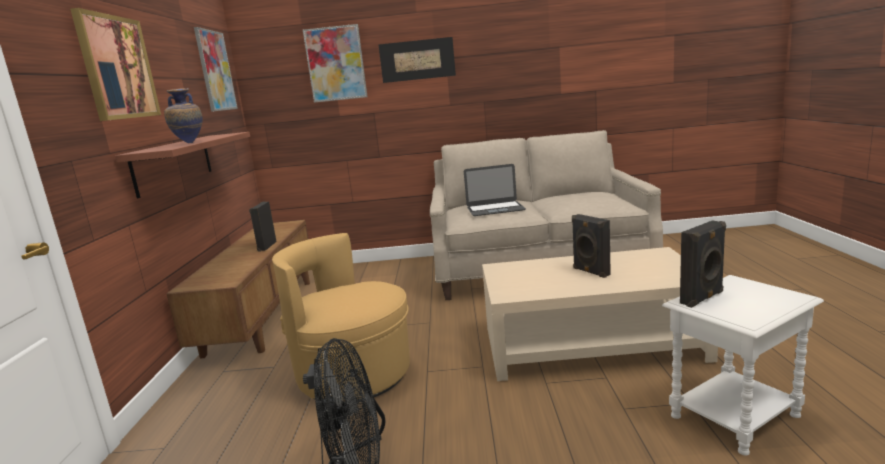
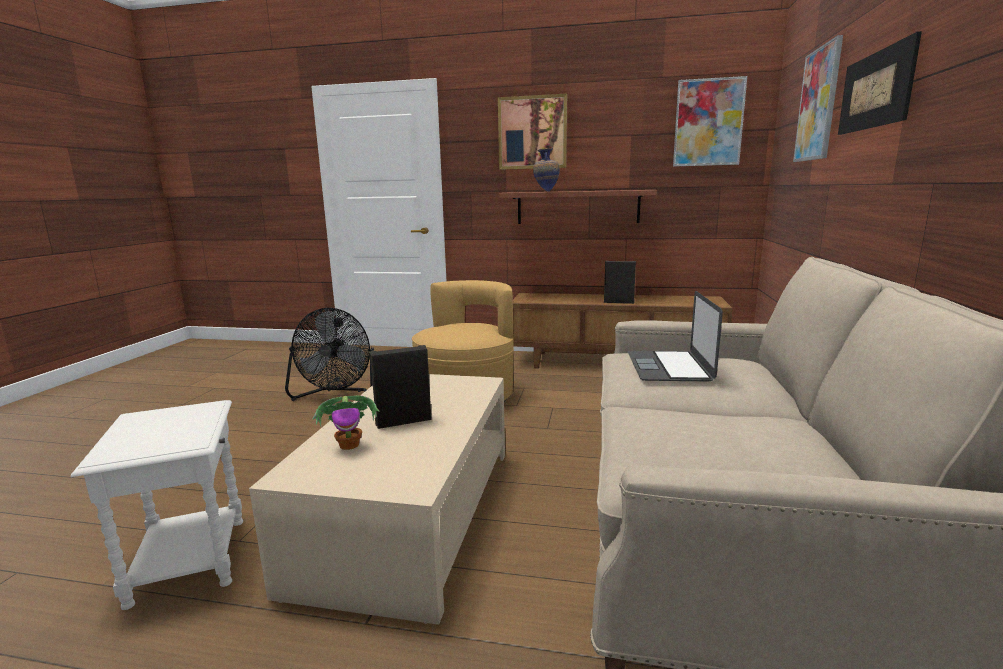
camera: 100 degrees right, 0 degrees up
(640, 275) = (350, 445): none -> potted plant
(703, 298) = (199, 413): black speaker -> none

